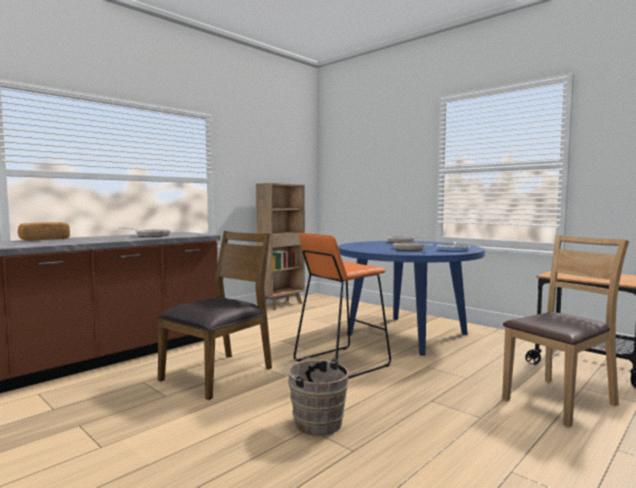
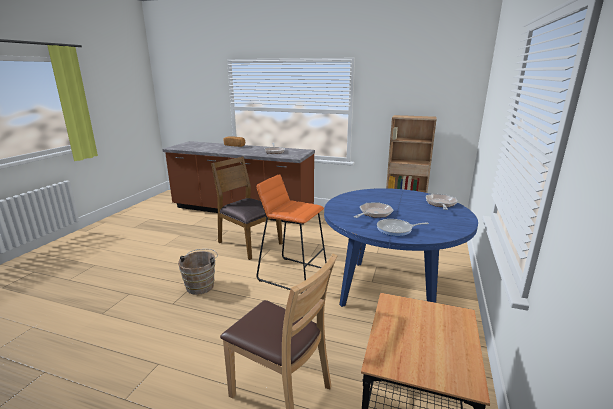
camera: 65 degrees right, 15 degrees up
(219, 374) = (248, 243): brown chair -> brown chair turned 150 degrees counterclockwise

